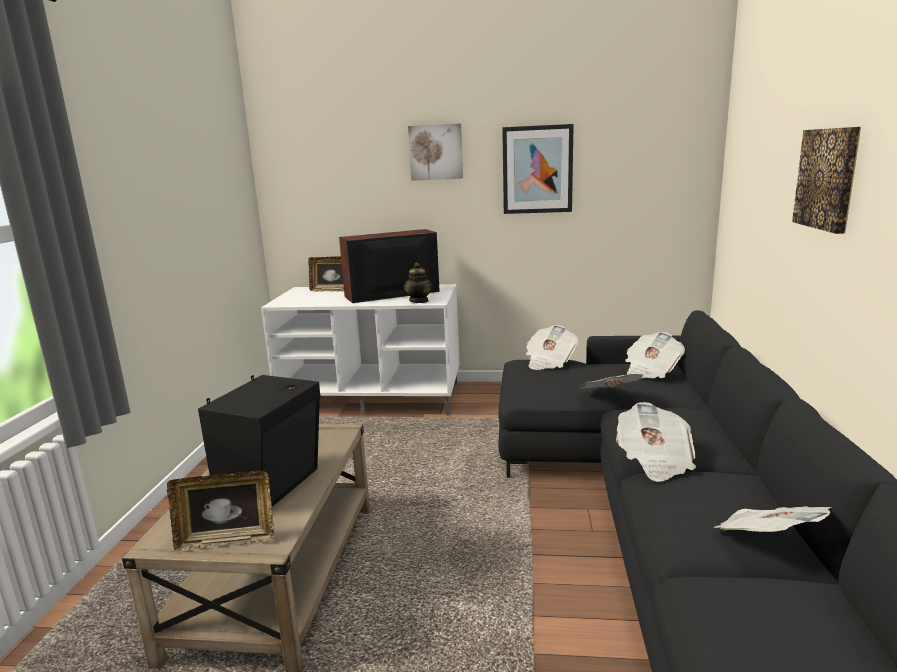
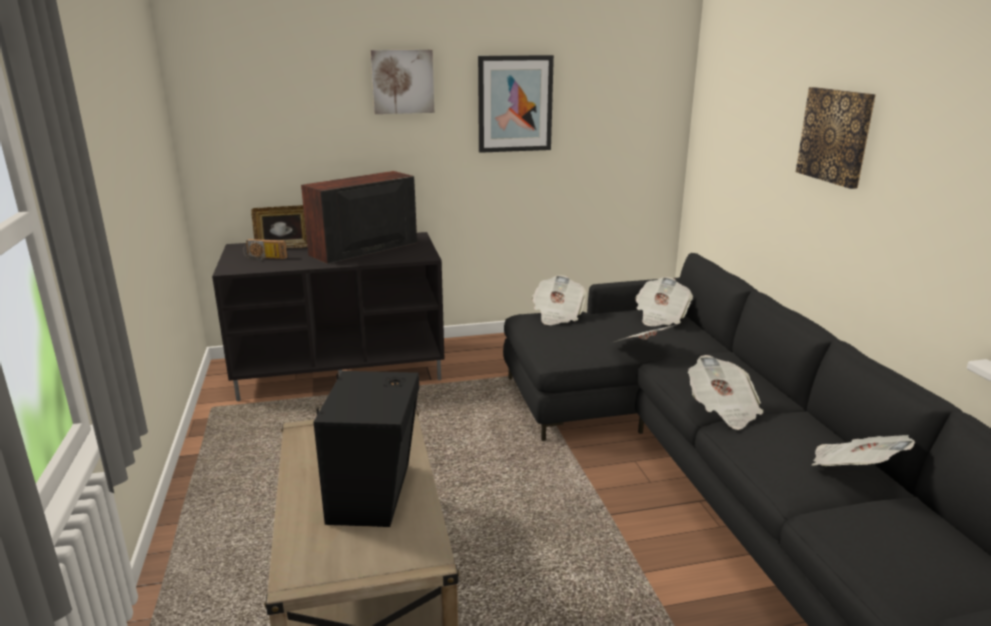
camera: 20 degrees left, 5 degrees up
(227, 541) = (376, 561): picture frame -> none
(310, 297) = (264, 258): none -> radio
(374, 397) = (342, 368): white tv stand -> black tv stand
(419, 301) = (405, 256): teapot -> none

